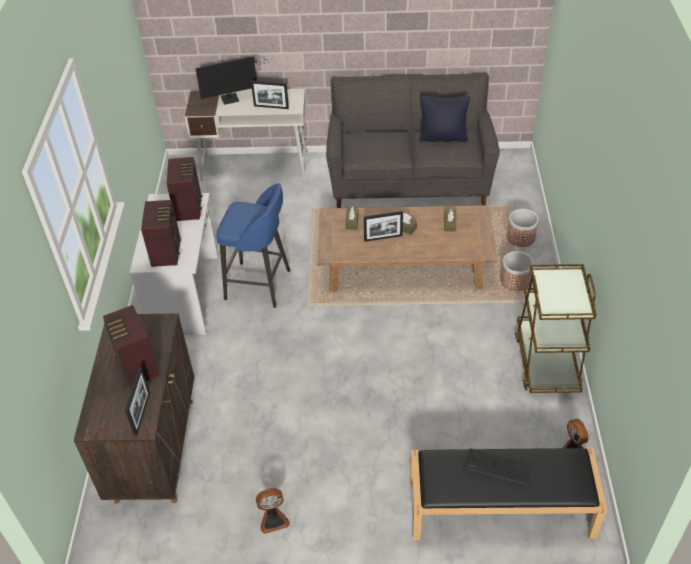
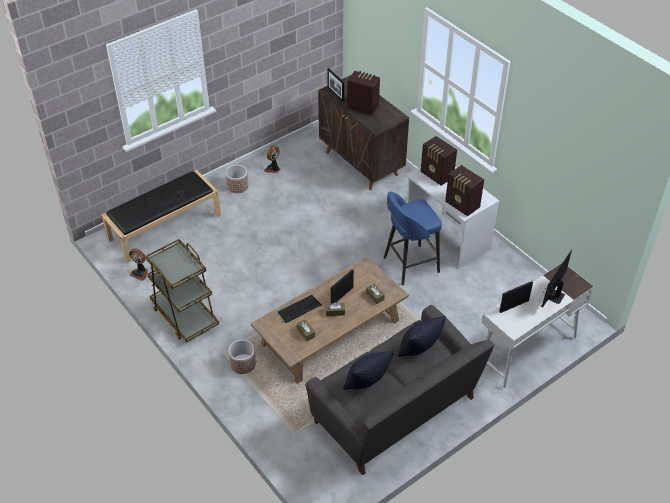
camera: 140 degrees right, 0 degrees up
(373, 139) = (419, 349): none -> black pillow
(436, 247) = (299, 309): none -> keyboard
(521, 237) = (263, 406): planter -> planter (237, 186)

